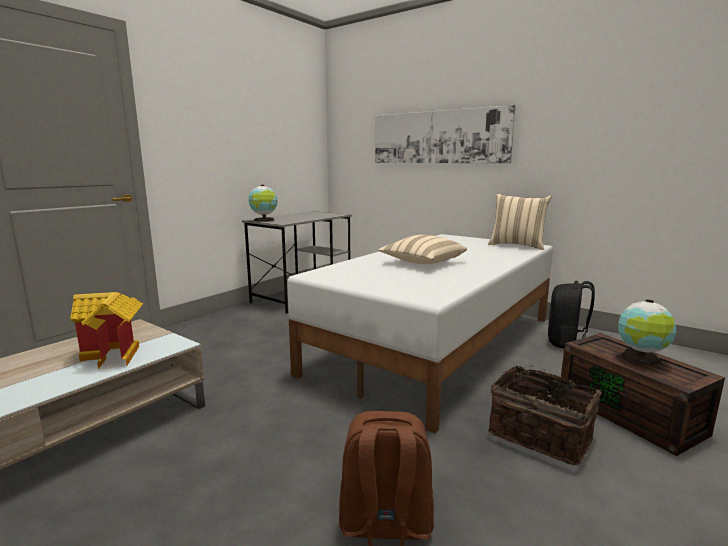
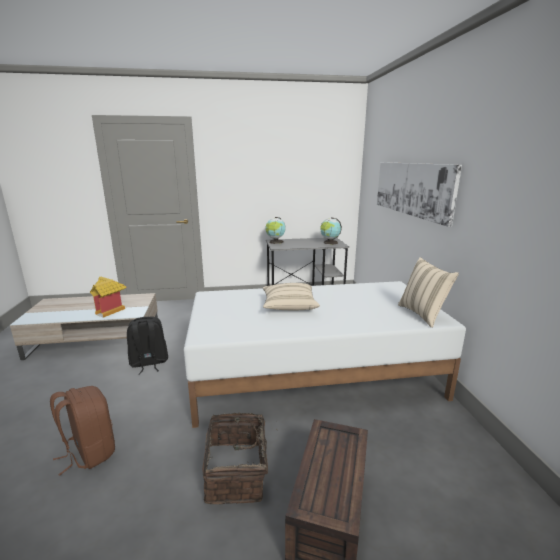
camera: 45 degrees right, 5 degrees up
(567, 343) = (422, 430): black backpack -> black backpack (149, 363)
(641, 359) = (332, 468): globe -> globe (330, 242)

